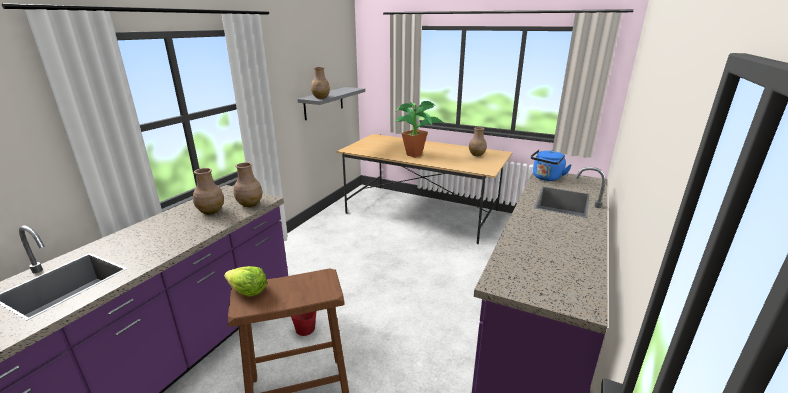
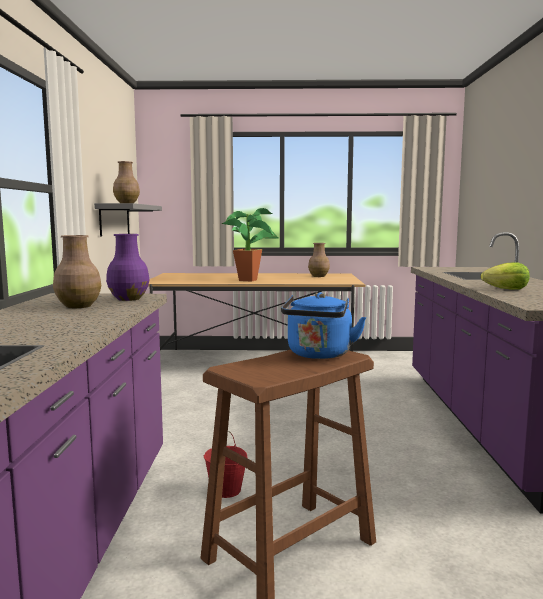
camera: 25 degrees left, 15 degrees down
(247, 291) = (239, 368): lettuce -> lettuce (506, 289)
(249, 204) = (128, 299): brown vase -> purple vase
(546, 178) = (436, 269): blue kettle -> blue kettle (319, 355)

